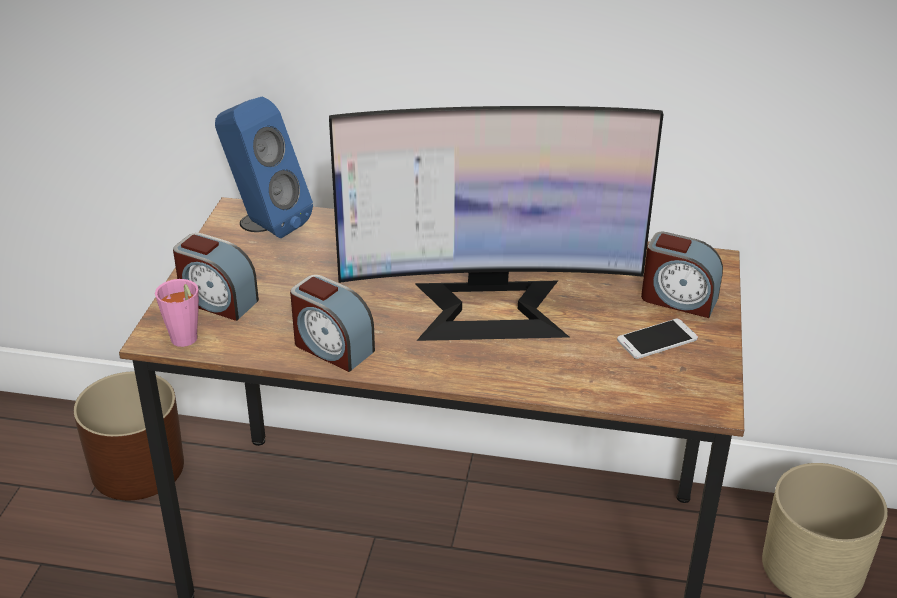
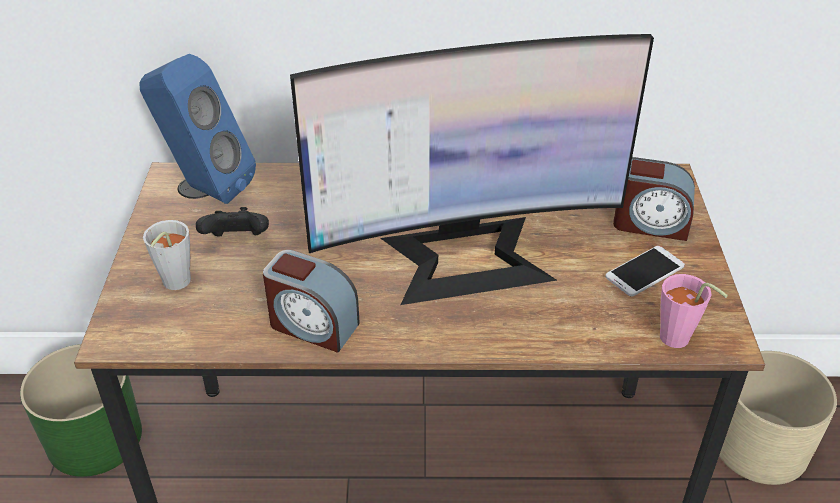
camera: 10 degrees left, 5 degrees up
(136, 468) = (94, 439): brown planter -> green planter
(185, 342) = (148, 340): pink cup -> pink cup (679, 341)
(217, 301) = (173, 285): alarm clock -> grey cup
(283, 271) = (237, 241): none -> black game controller

